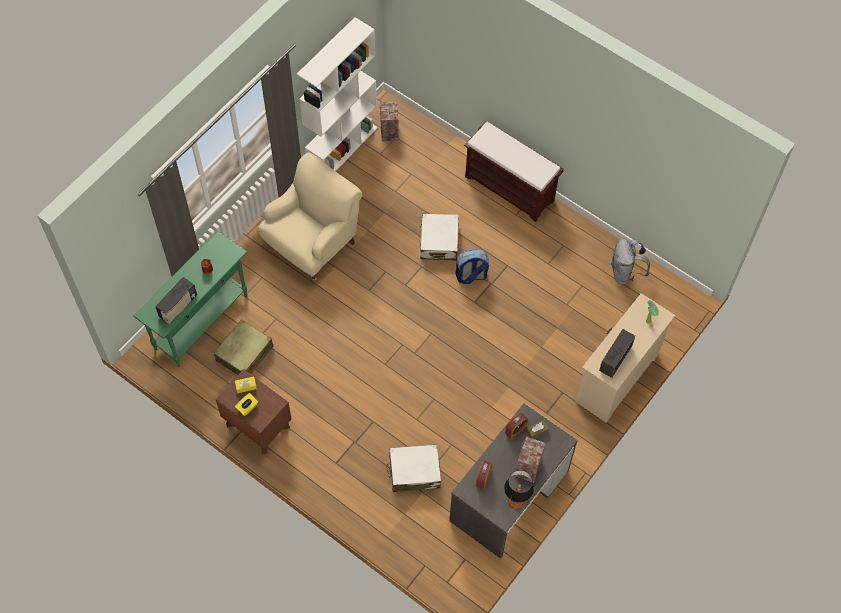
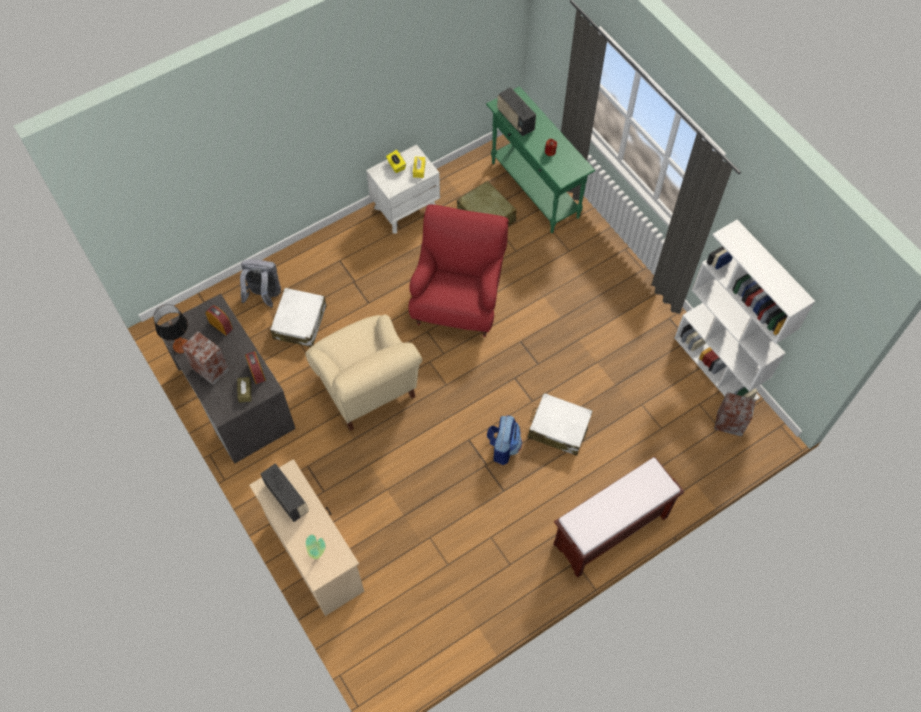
camera: 110 degrees right, 0 degrees up
(257, 425) = (405, 208): brown nightstand -> white nightstand
(313, 243) = (596, 306): beige armchair -> beige armchair (367, 388)
(346, 348) = (458, 302): none -> red armchair
(625, 273) = (447, 623): grey backpack -> grey backpack (264, 296)

